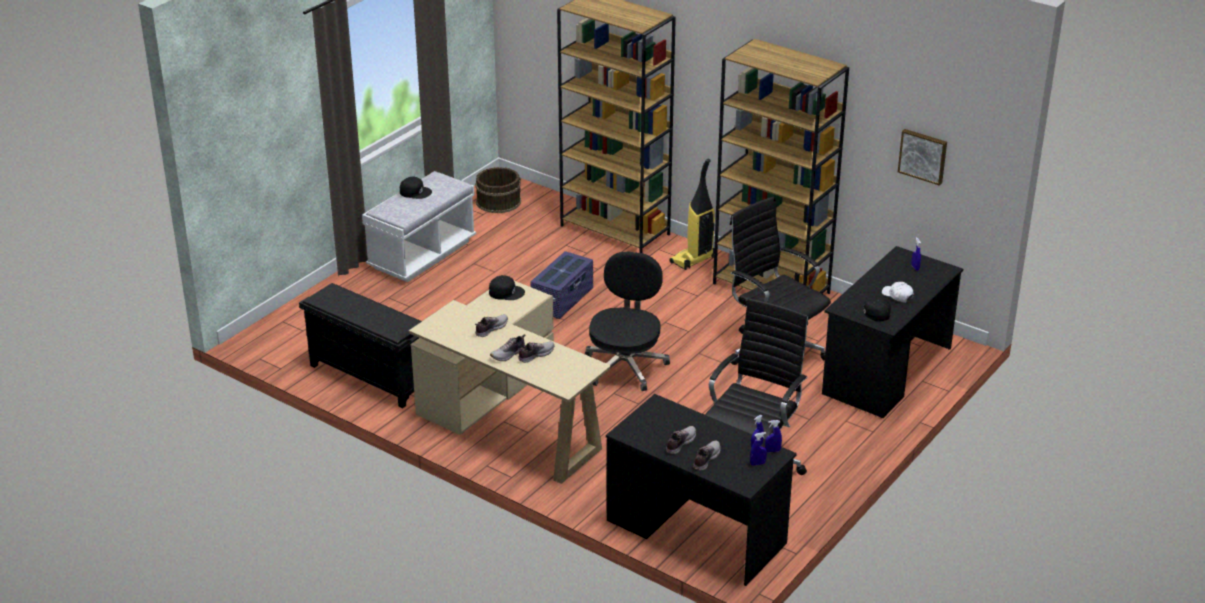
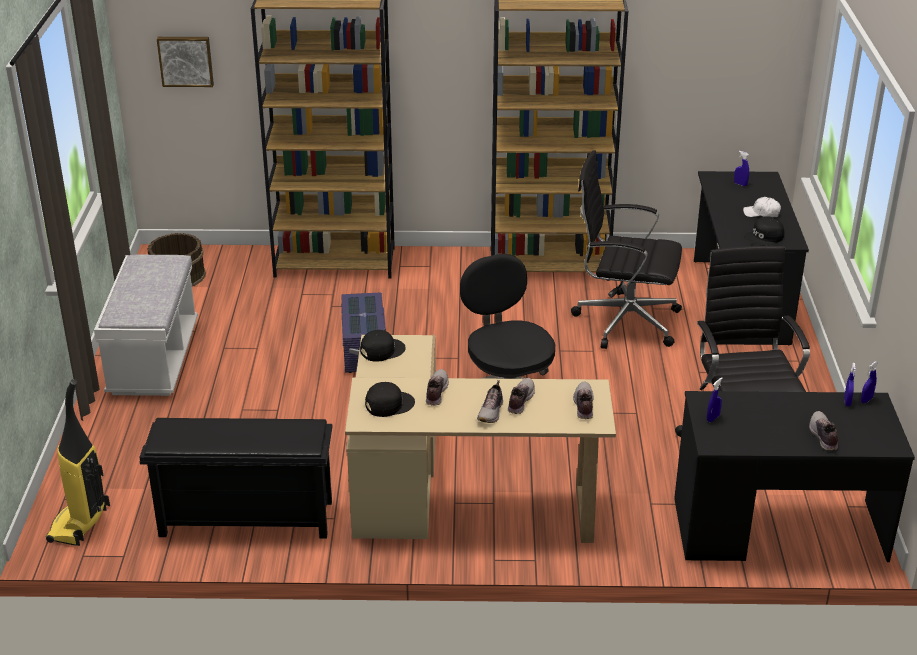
camera: 35 degrees left, 0 degrees up
(415, 192) = (135, 283): black cap -> black cap (389, 404)
(679, 443) = (778, 431): shoe -> shoe (583, 405)
(693, 260) = (446, 264): vacuum cleaner -> vacuum cleaner (80, 524)
(757, 463) = (872, 418): blue spray bottle -> blue spray bottle (713, 418)
(923, 156) = (711, 66): picture -> picture (186, 60)

